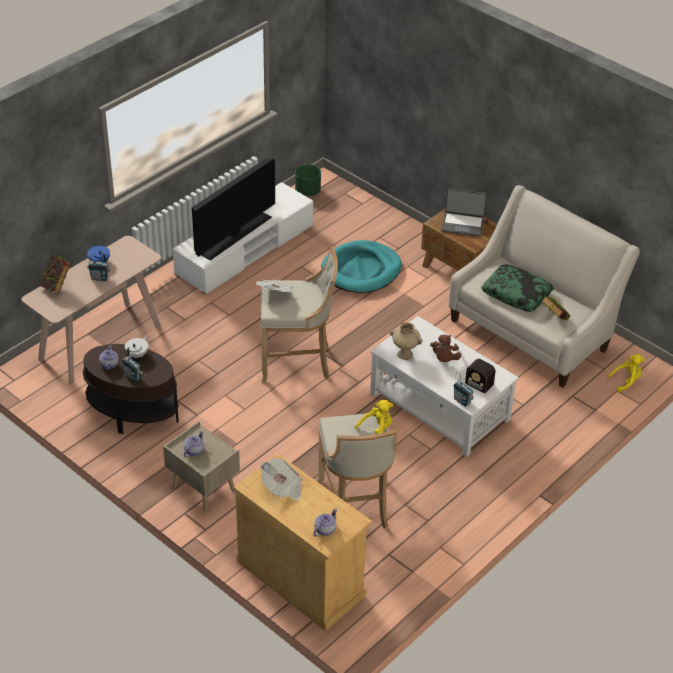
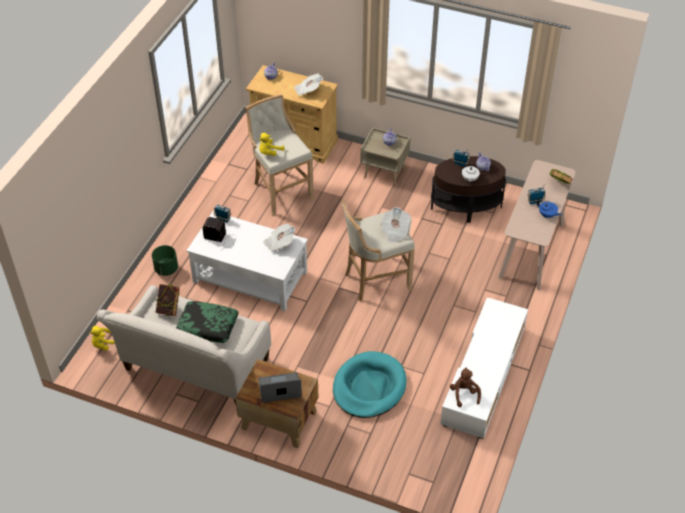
camera: 160 degrees right, 5 degrees up
(235, 235) = (485, 340): television -> none
(307, 191) = (471, 471): green planter -> green planter (166, 269)
(405, 354) = (279, 243): beige vase -> newspaper
(444, 358) = (248, 248): brown plush toy -> brown plush toy (464, 394)

